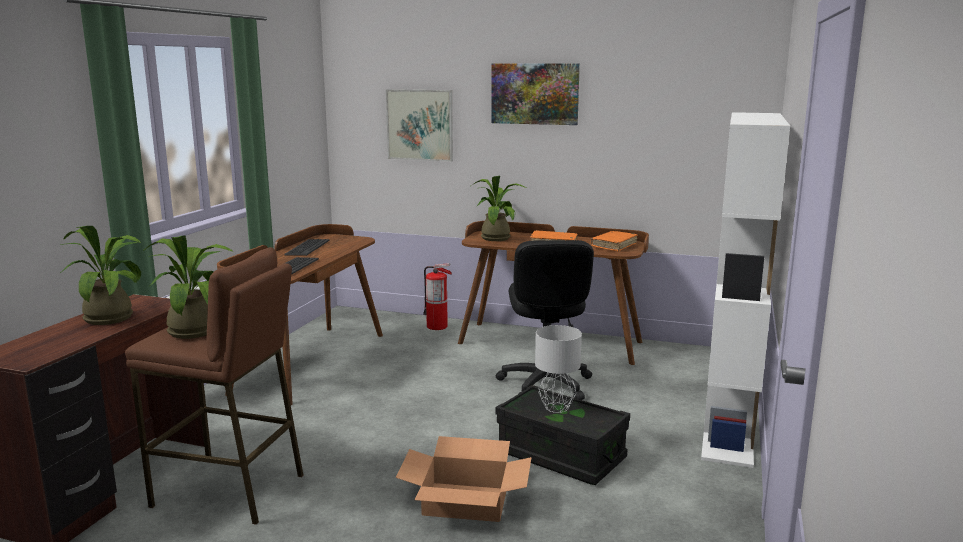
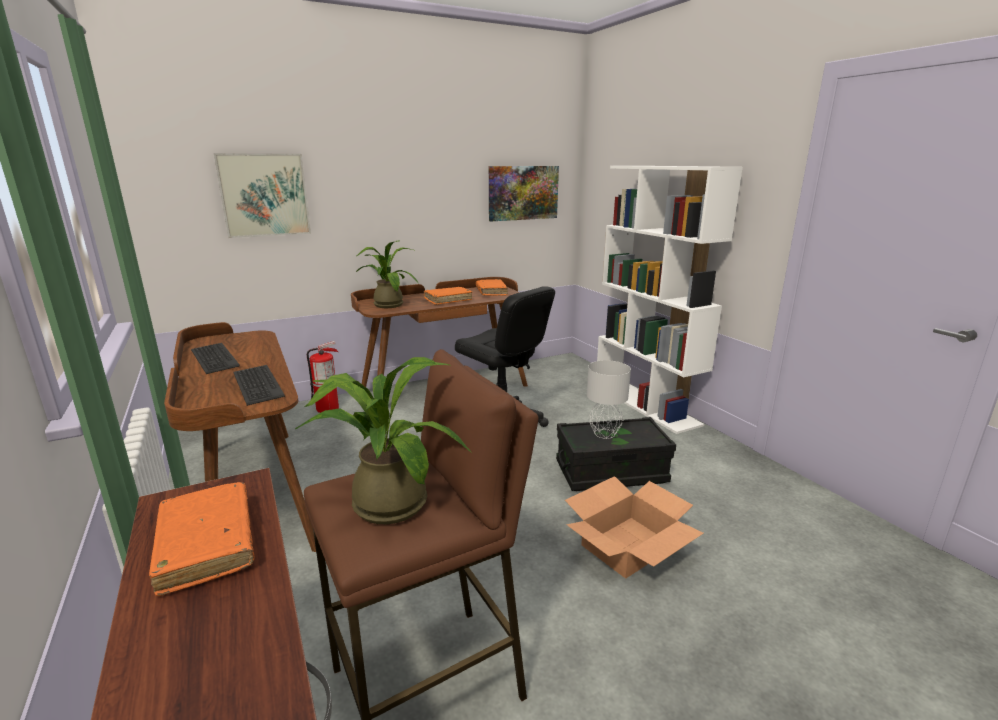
camera: 45 degrees left, 5 degrees up
(113, 316) = (207, 545): potted plant -> orange book
(535, 93) = (393, 157): picture -> picture (523, 193)

